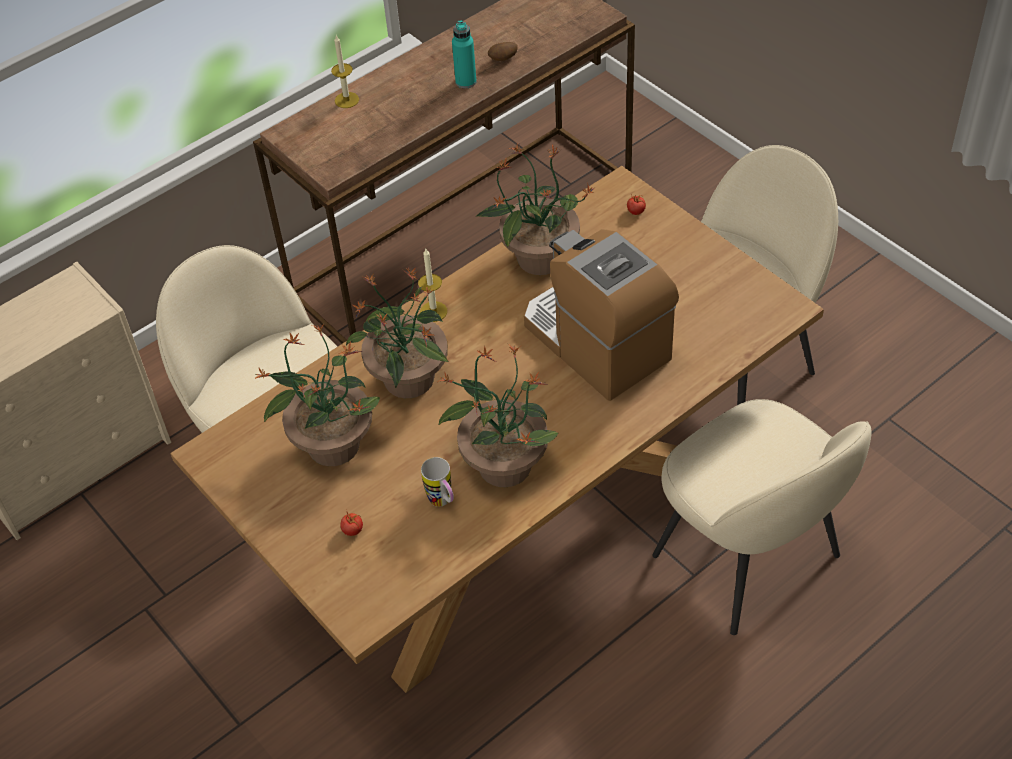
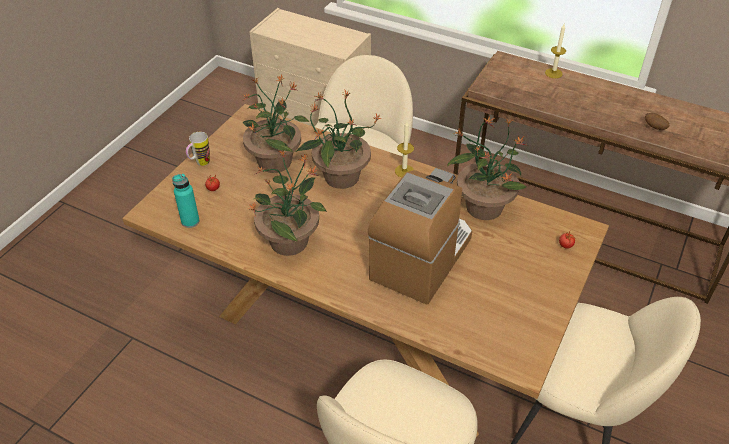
camera: 65 degrees right, 5 degrees down
(443, 503) = (247, 221): mug -> mug (199, 164)
(466, 82) = (615, 117): turquoise bottle -> turquoise bottle (190, 221)

